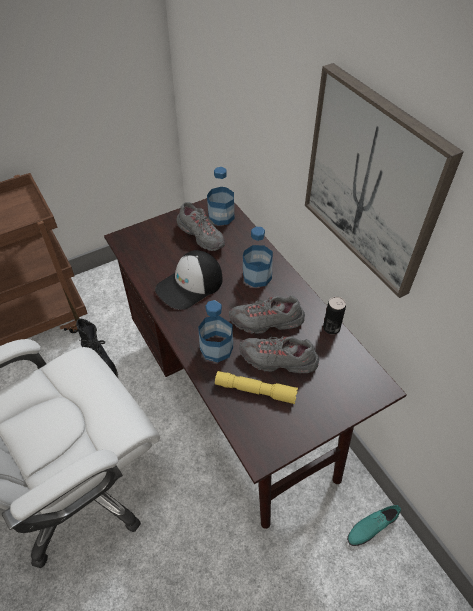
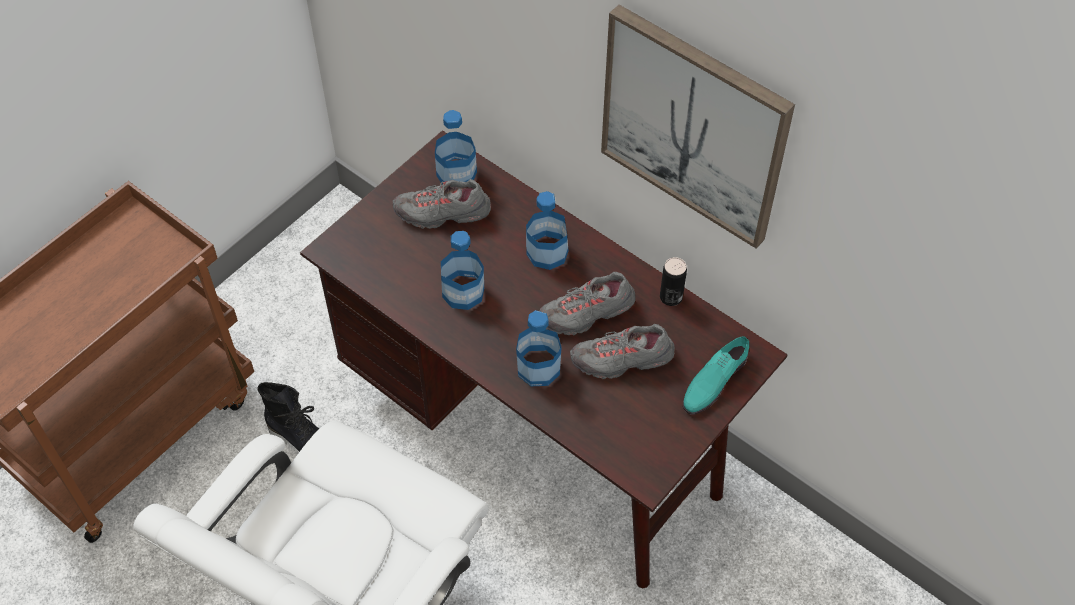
camera: 20 degrees left, 5 degrees up
(190, 285) = (463, 292): cap -> bottle
(201, 236) = (443, 214): grey shoe -> grey shoe turned 150 degrees clockwise
(255, 391) = (610, 406): yellow flashlight -> none
(371, 526) = (779, 538): turquoise shoe -> turquoise shoe (713, 381)

